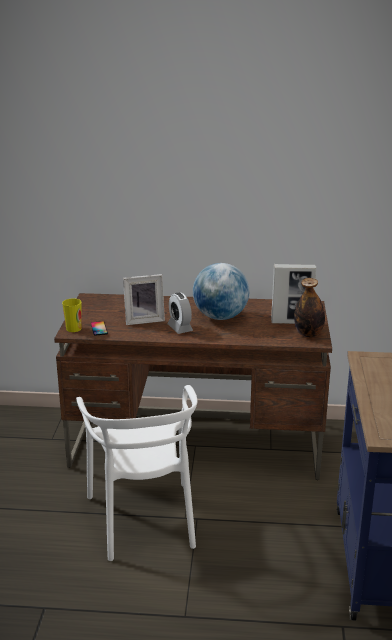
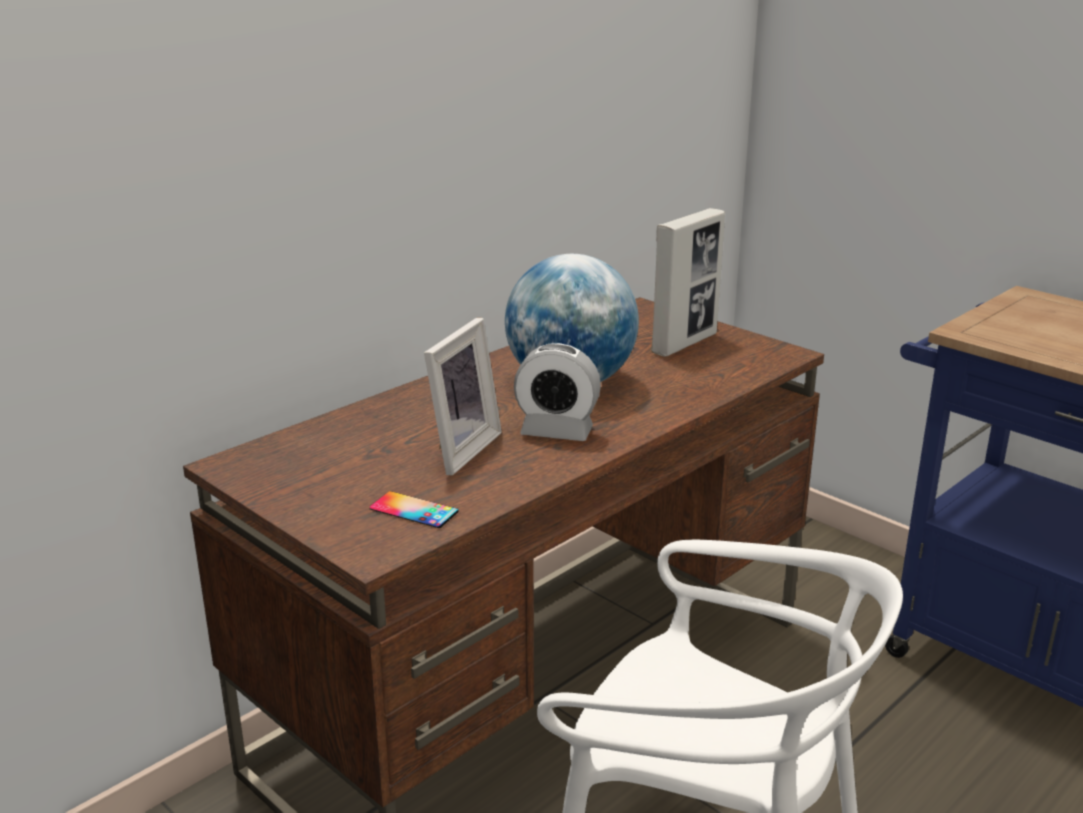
camera: 50 degrees left, 0 degrees up
(73, 328) = (360, 540): cup -> none
(308, 334) = (749, 349): bottle -> none

